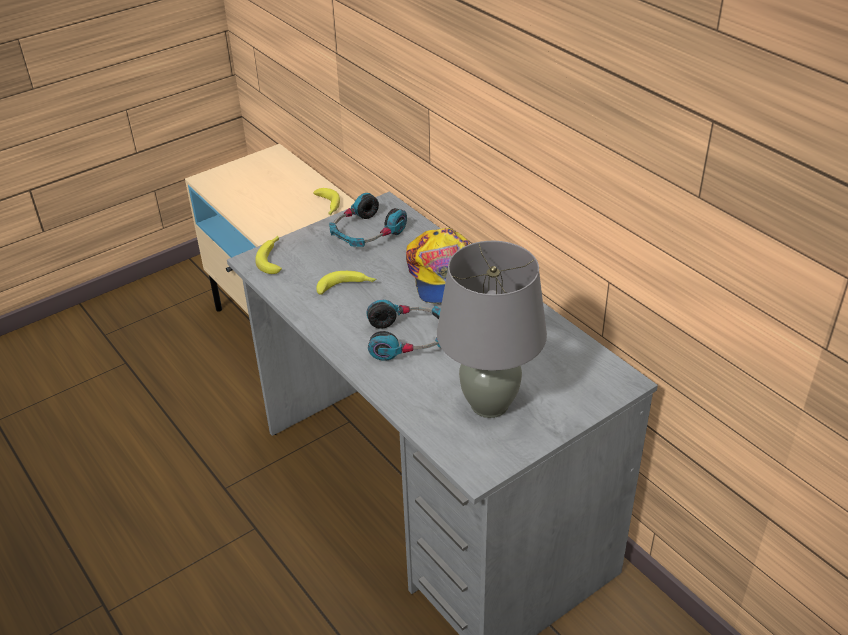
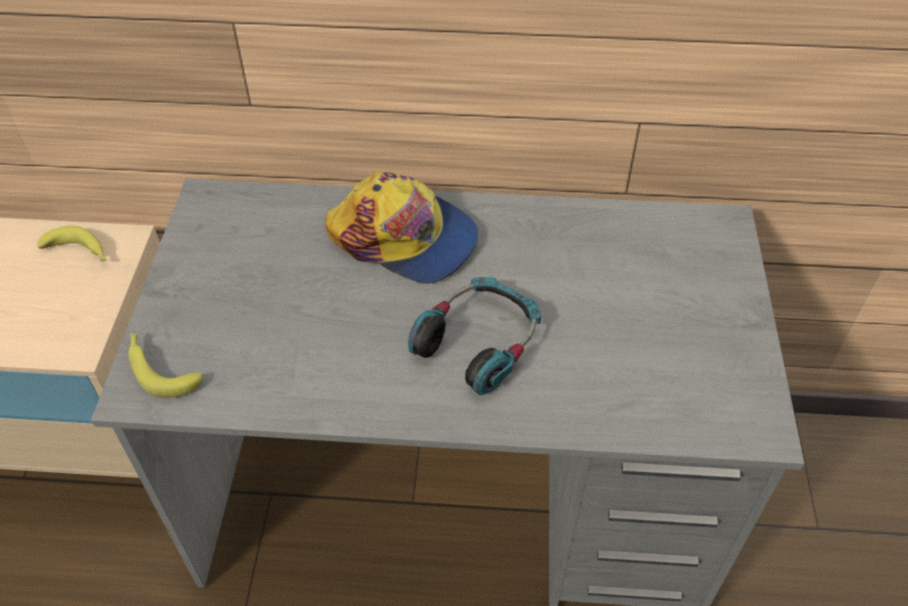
camera: 50 degrees left, 10 degrees up
(347, 287) = (315, 334): banana -> none
(366, 233) = (236, 249): headphones -> none
(489, 405) = (663, 348): grey table lamp -> none

